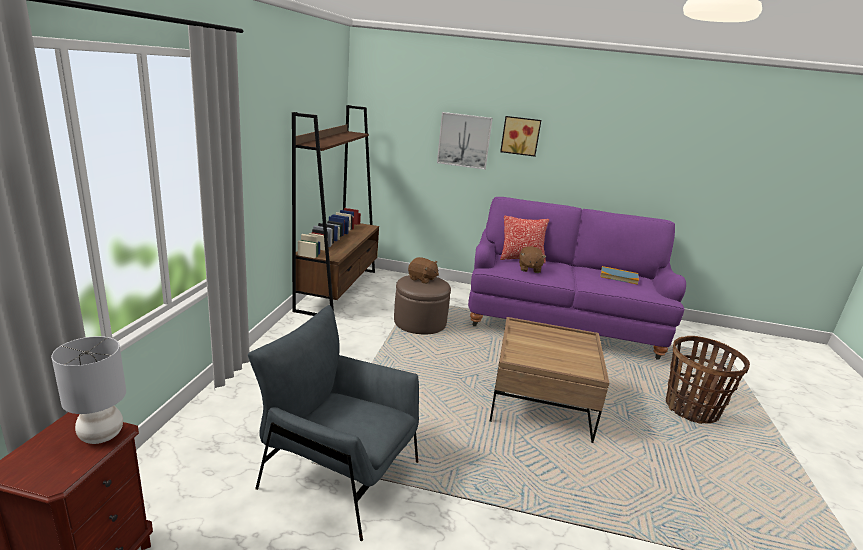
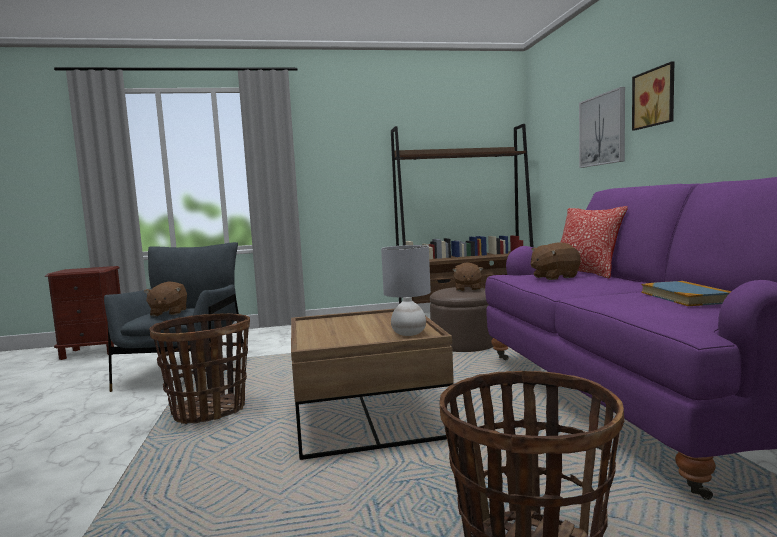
camera: 70 degrees right, 15 degrees down
(101, 436) = (93, 269): grey table lamp -> grey table lamp (408, 333)
(373, 418) = (168, 313): none -> brown plush toy
(479, 470) = (209, 410): none -> basket

